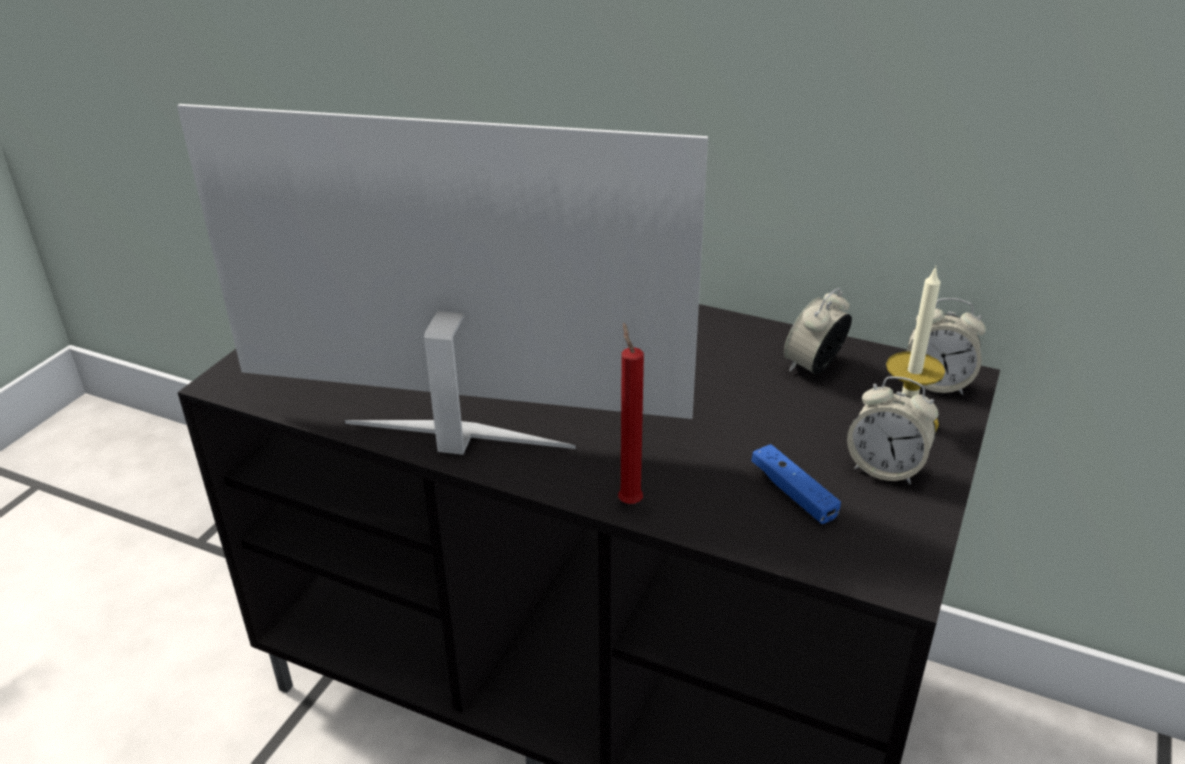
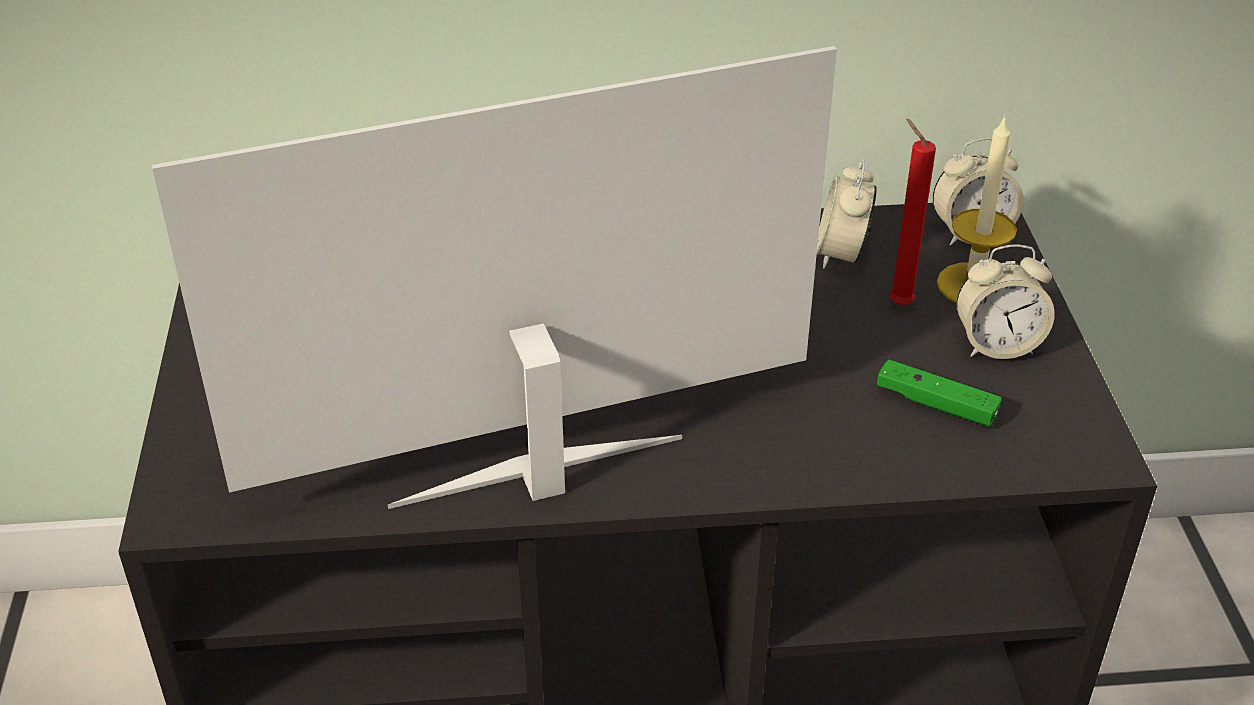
camera: 30 degrees left, 5 degrees up
(629, 501) = (788, 476): red candle -> red candle (897, 303)
(793, 492) = (936, 404): blue game controller -> green game controller

